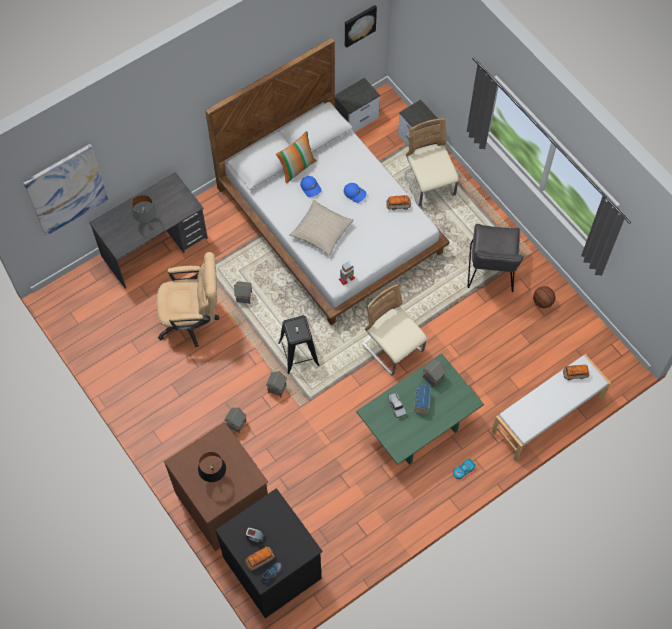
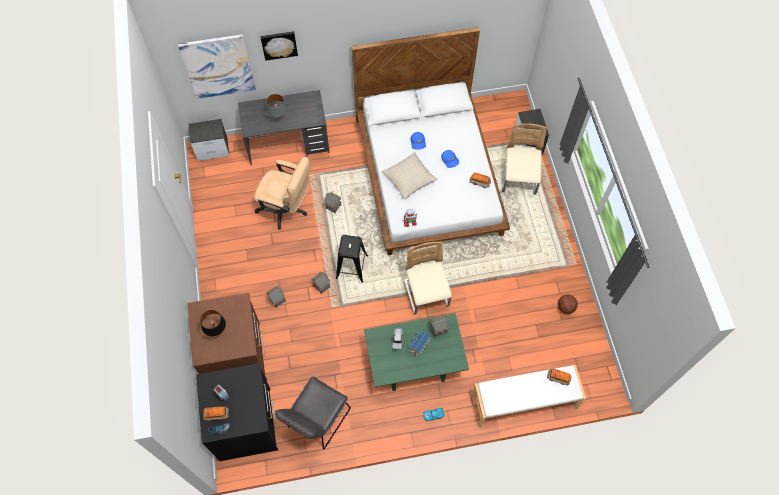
camera: 25 degrees right, 0 degrees up
(297, 167) = (415, 123): pillow -> none
(357, 118) = (488, 107): nightstand -> nightstand (213, 149)
(359, 25) = (508, 27): picture -> picture (279, 44)
(491, 272) = (535, 266): grey chair -> grey chair (316, 421)

